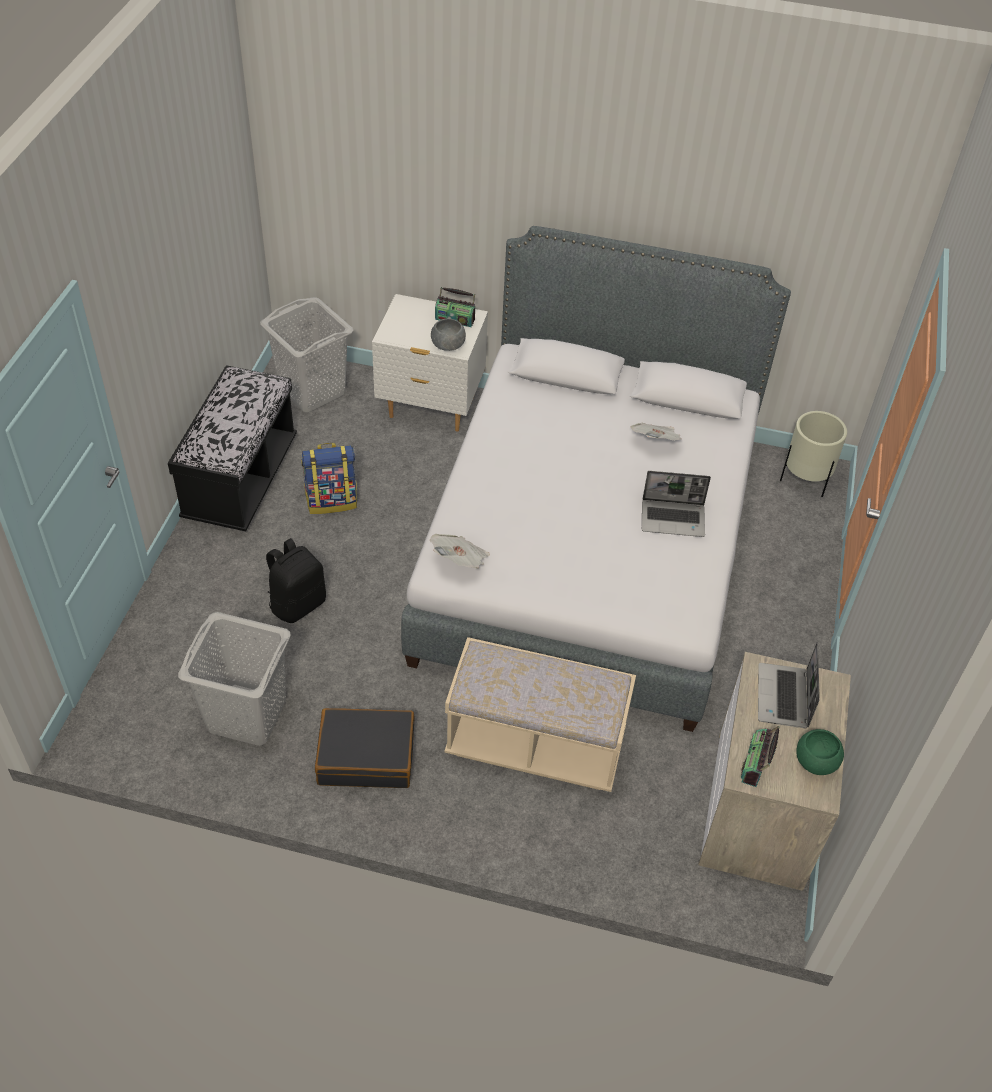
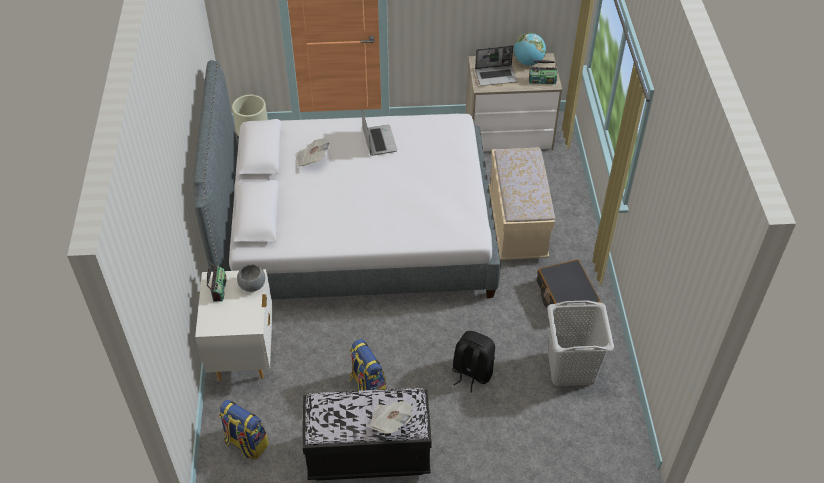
camera: 105 degrees left, 0 degrees up
(312, 390) = (246, 443): grey laundry basket -> backpack
(460, 561) = (462, 225): newspaper -> newspaper (390, 422)
(815, 761) = (528, 62): green bowl -> globe

